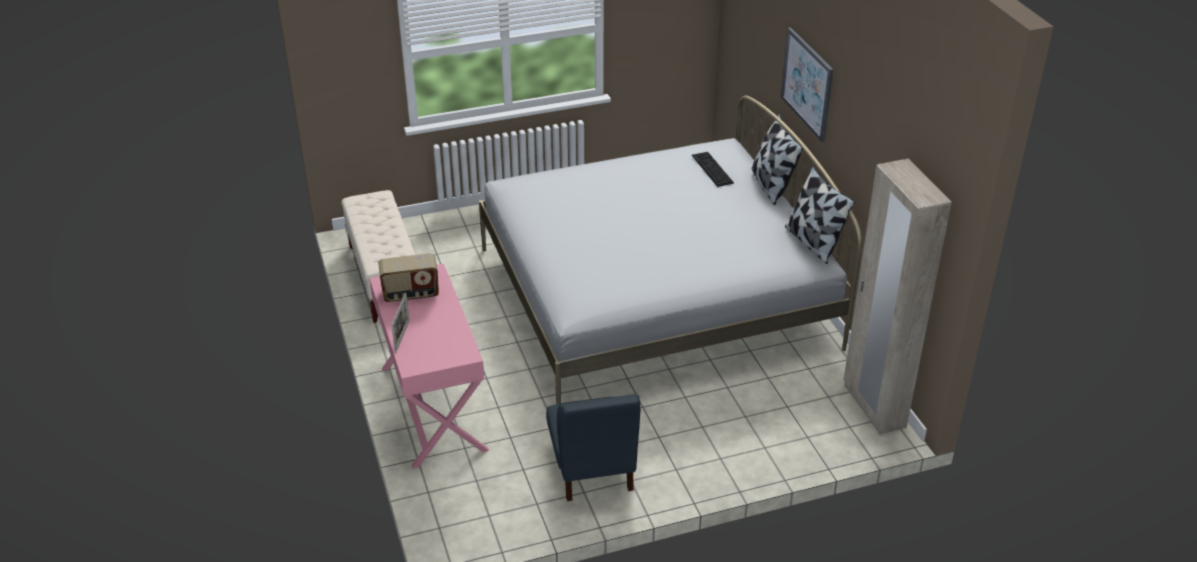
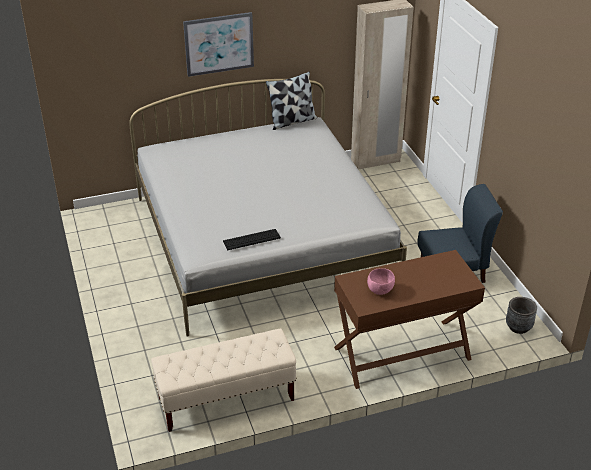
camera: 90 degrees left, 0 degrees up
(402, 337) = (436, 291): picture frame -> none
(410, 294) = (379, 290): radio -> pink bowl
(432, 408) = (402, 354): pink desk -> brown desk
(468, 524) = (518, 327): none -> grey planter
(712, 169) = (194, 153): keyboard -> keyboard (251, 239)
(771, 186) = (219, 132): pillow -> none

